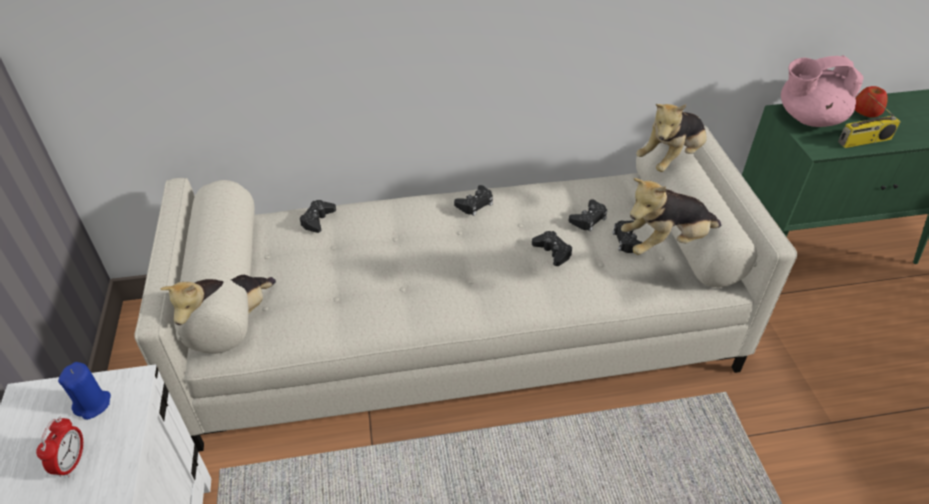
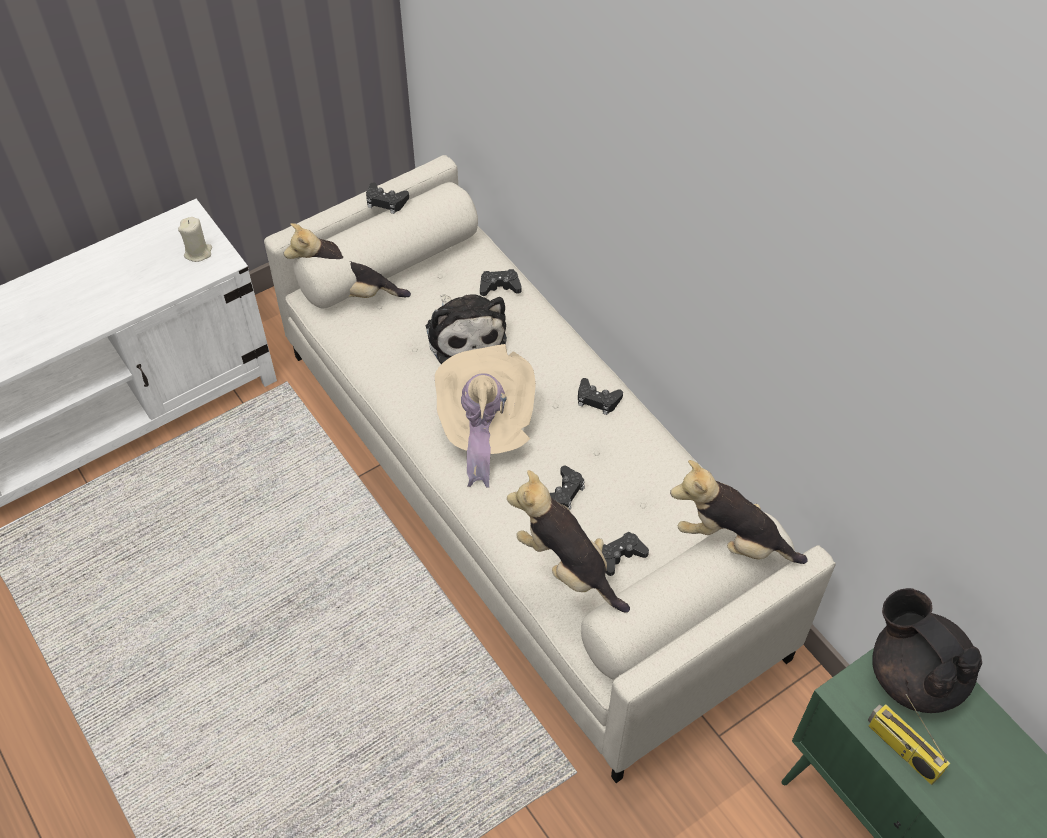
camera: 65 degrees right, 10 degrees up
(72, 462) = (150, 270): alarm clock -> none
(93, 404) = (198, 252): blue candle -> beige candle
(348, 257) = (464, 333): none -> plush toy
(461, 276) = (485, 428): none -> beige hat
(588, 219) = (636, 509): black game controller -> black game controller (386, 201)
(808, 119) = (914, 674): pink teapot -> black teapot
(866, 112) = (984, 747): apple -> none

